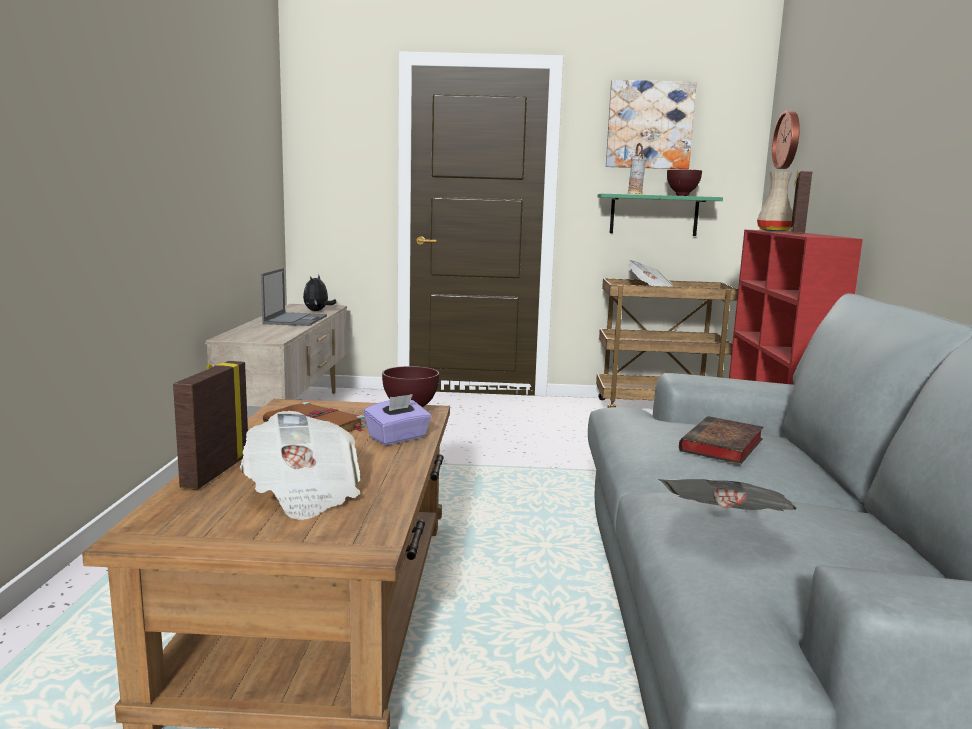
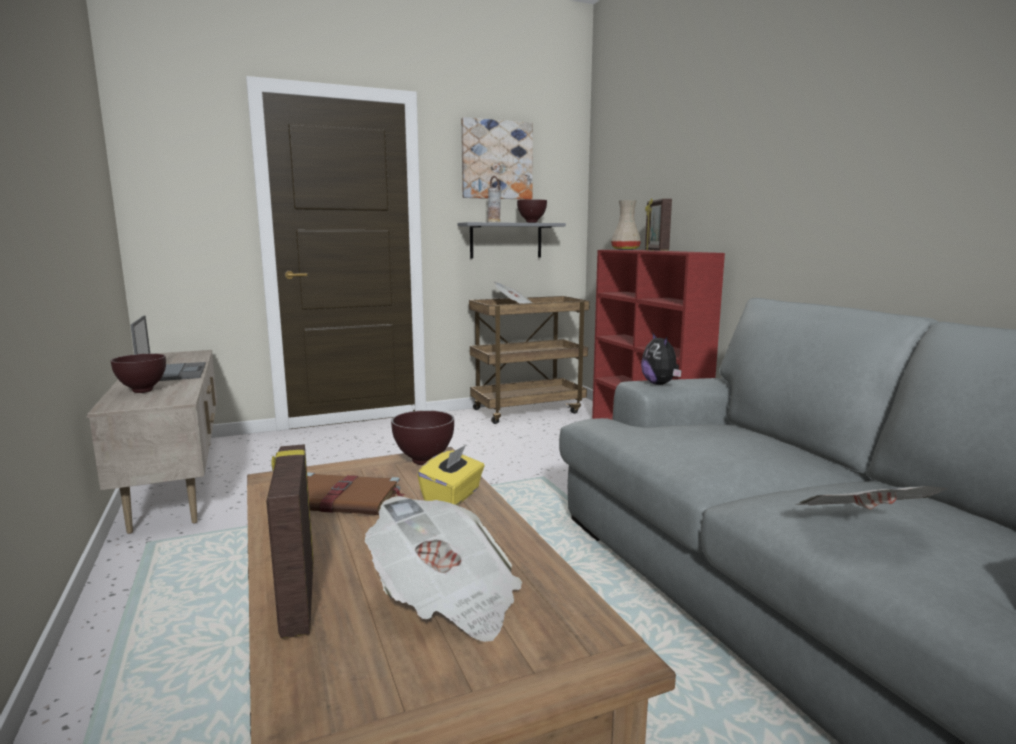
camera: 25 degrees left, 0 degrees up
(257, 330) = (142, 391): none -> brown bowl
(317, 311) = (186, 359): plush toy -> plush toy (660, 384)
(398, 438) = (453, 496): purple tissue box -> yellow tissue box
(654, 215) = (506, 240): green shelf -> grey shelf
(722, 446) = (732, 444): book -> none
(788, 140) = (616, 174): wall clock -> none

